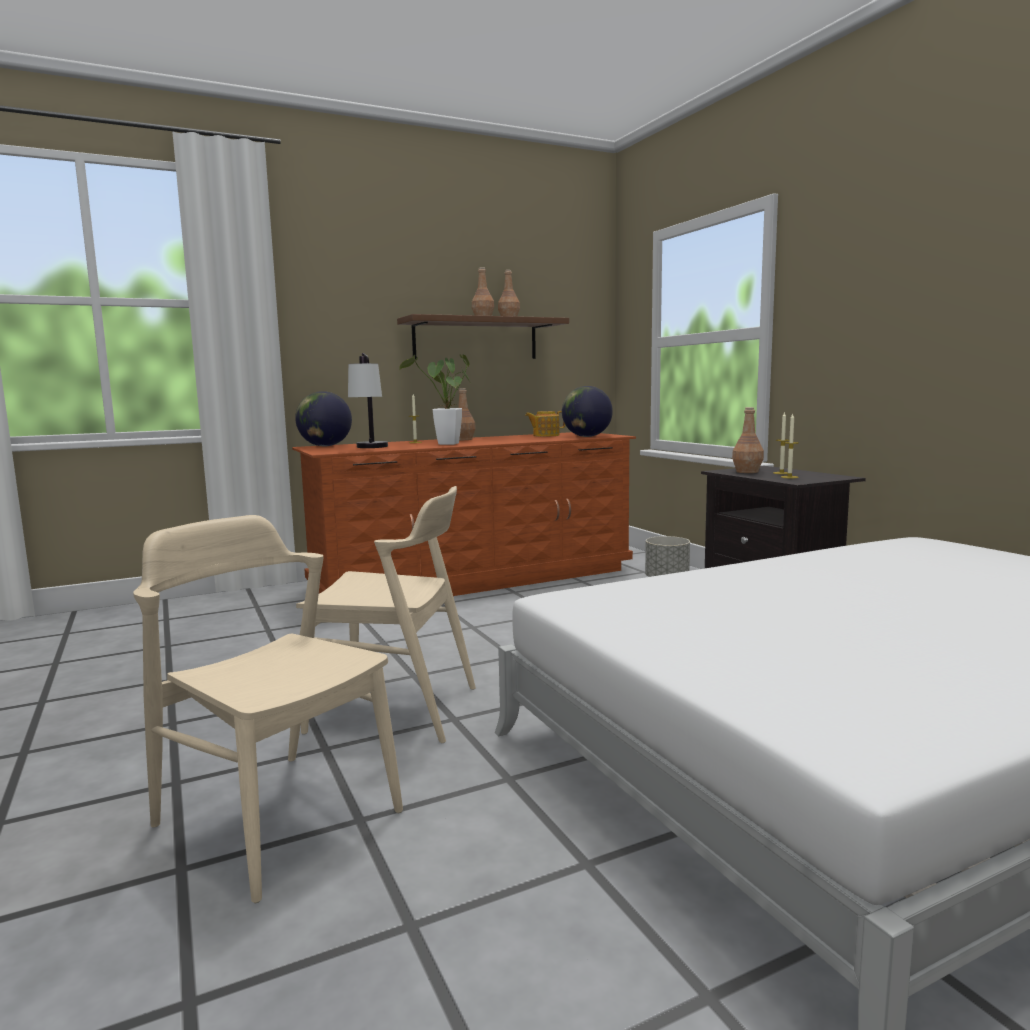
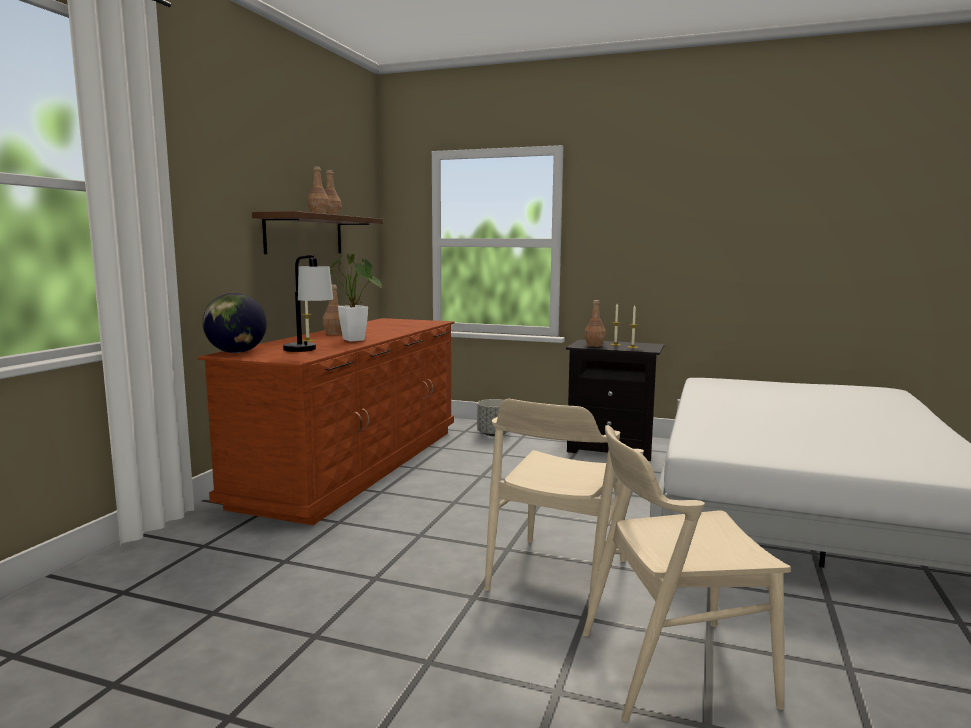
camera: 45 degrees left, 0 degrees up
(394, 709) = (556, 575): beige chair -> beige chair turned 150 degrees clockwise
(545, 435) = (380, 324): teapot -> none
(586, 436) = (422, 324): globe -> none

